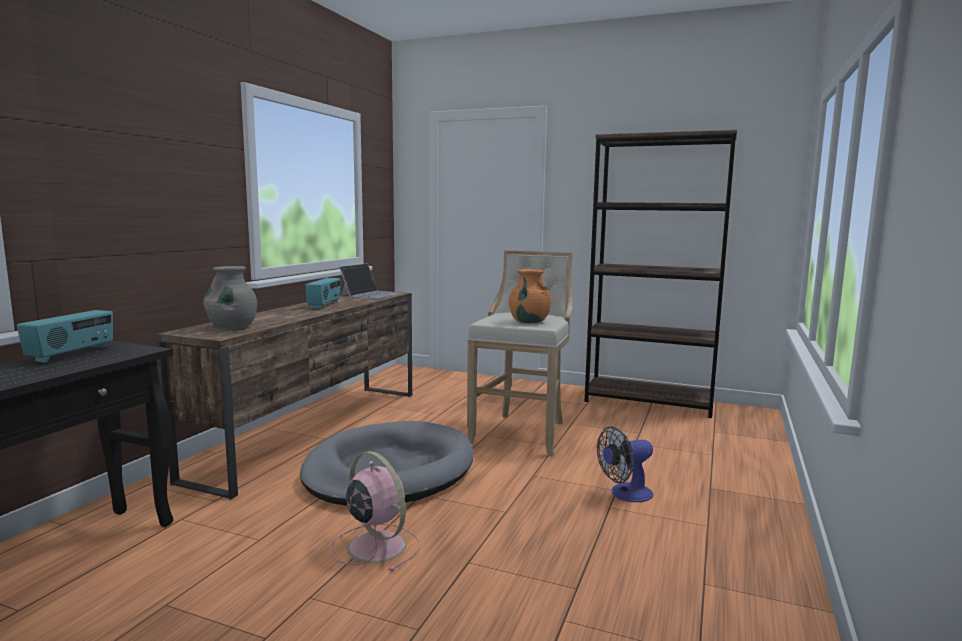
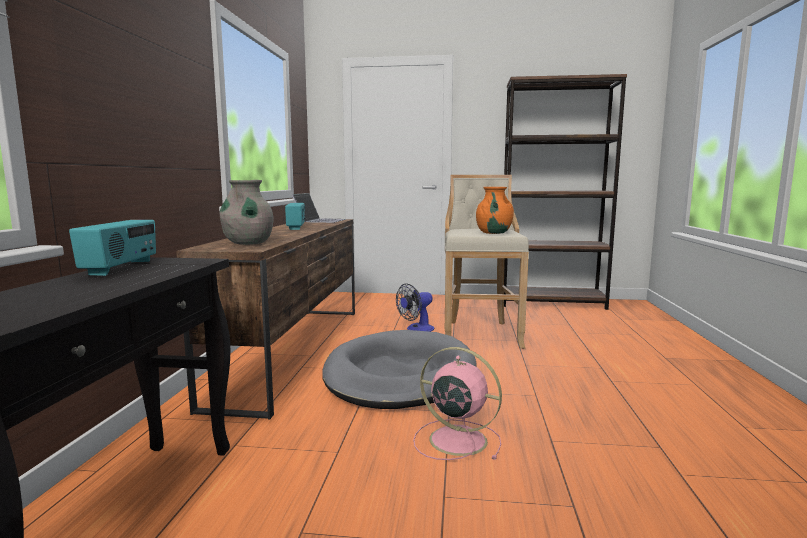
camera: 15 degrees left, 0 degrees up
(625, 494) = (611, 370): fan -> fan (416, 329)

